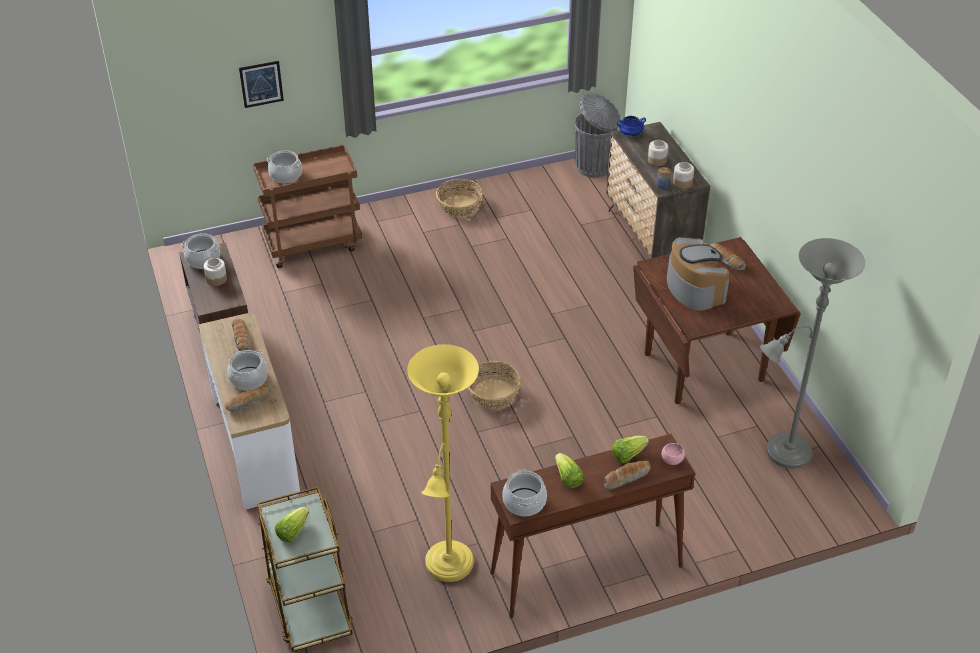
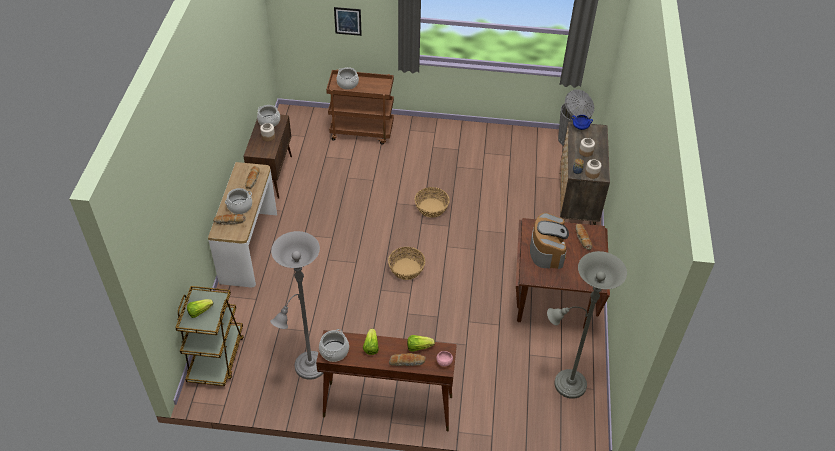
camera: 25 degrees right, 5 degrees up
(448, 568) = (307, 369): yellow floor lamp -> grey floor lamp
(459, 206) = (466, 137): basket -> basket (431, 208)

